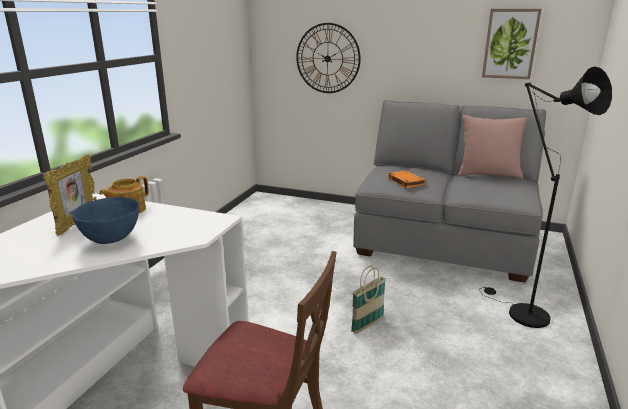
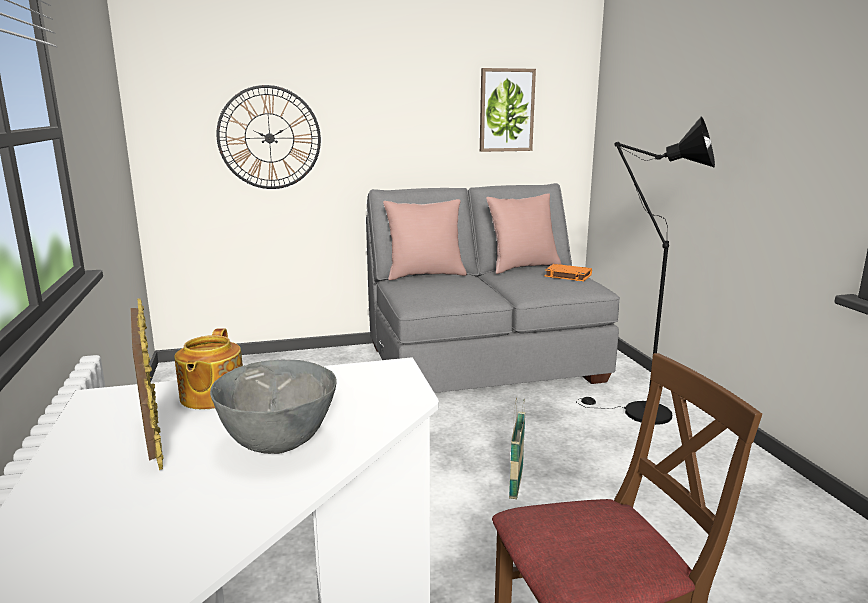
camera: 35 degrees left, 5 degrees down
(110, 239) = (278, 444): blue bowl -> grey bowl
(405, 181) = (450, 290): orange book -> orange book (567, 276)
(407, 167) = (425, 275): none -> pink pillow

